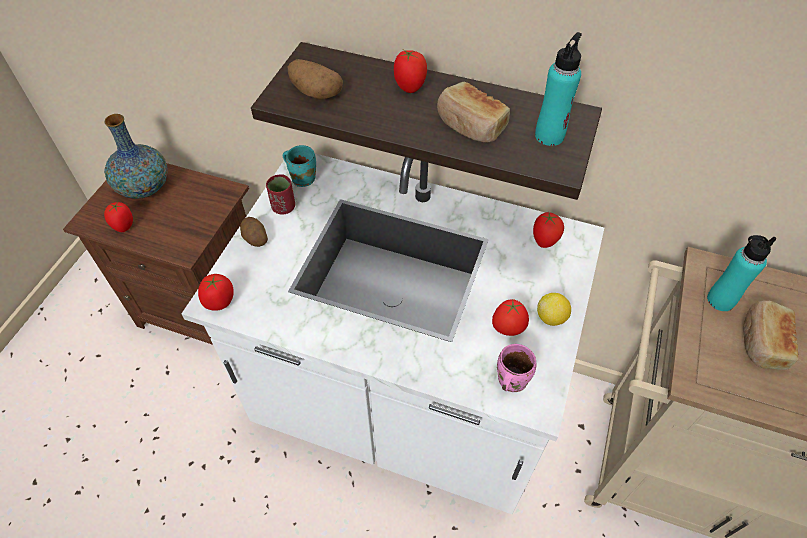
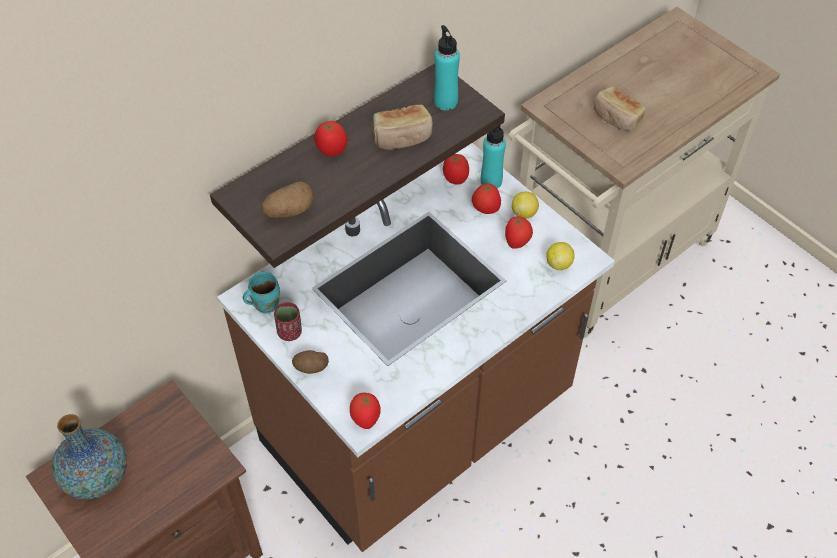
camera: 60 degrees left, 0 degrees up
(124, 226) = (139, 513): tomato -> tomato (485, 210)
(403, 406) = (418, 423): white counter -> brown counter
(509, 380) = (558, 264): pink mug -> lemon
(720, 300) = (574, 116): turquoise bottle -> turquoise bottle (491, 181)

